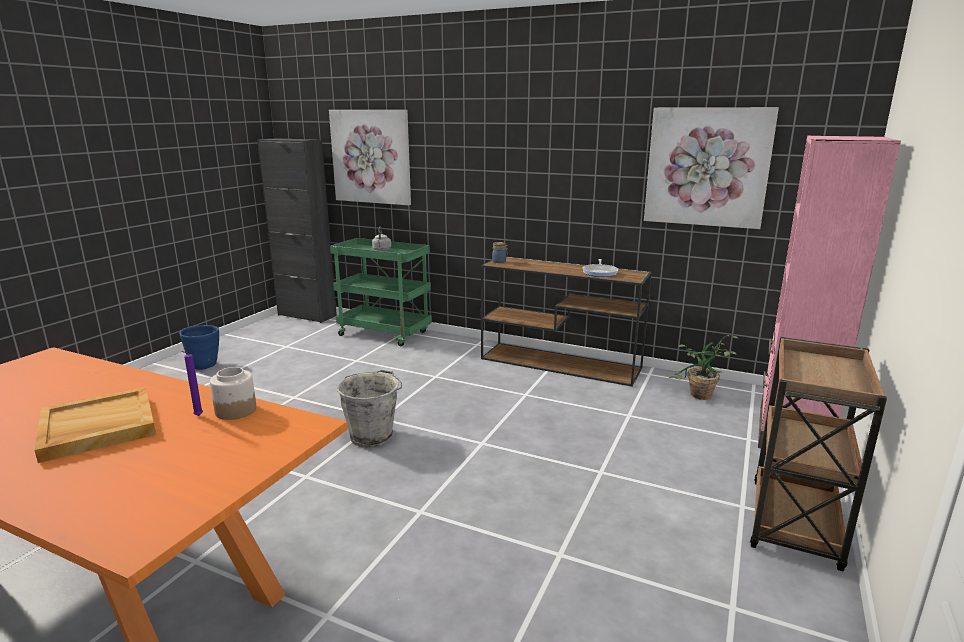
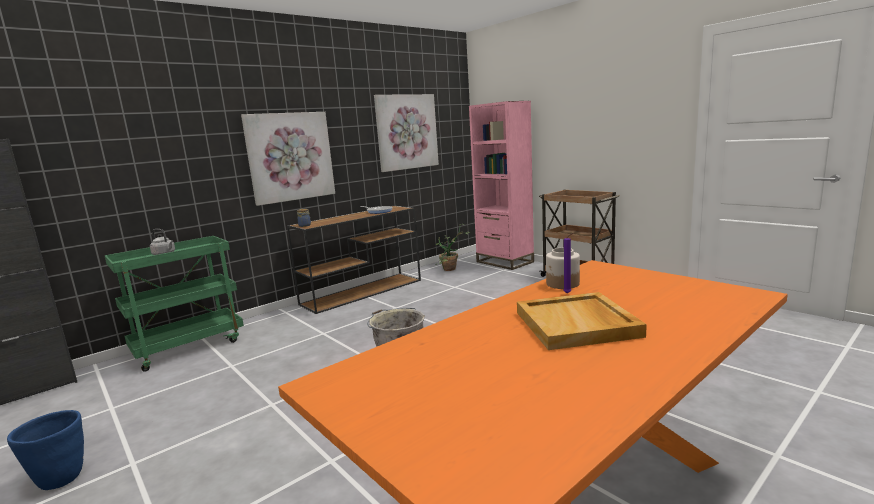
camera: 65 degrees left, 5 degrees down
(371, 157) = (105, 155): picture -> picture (290, 157)

